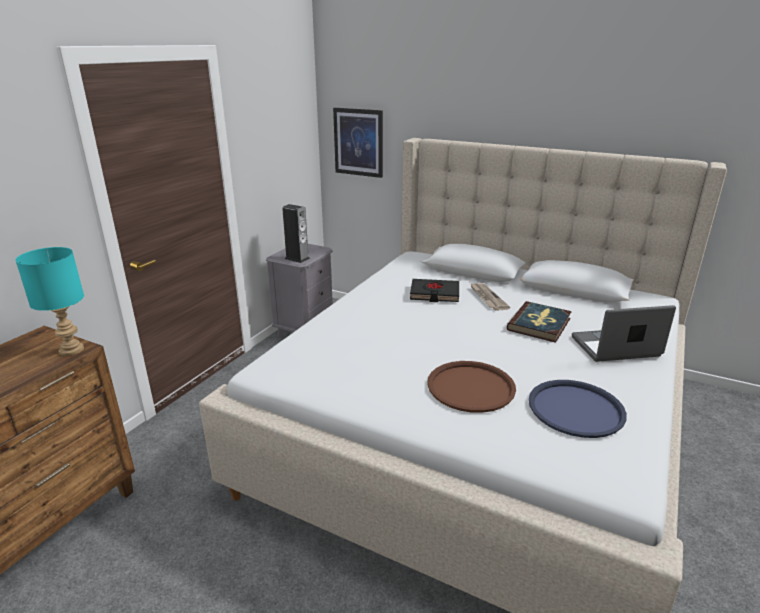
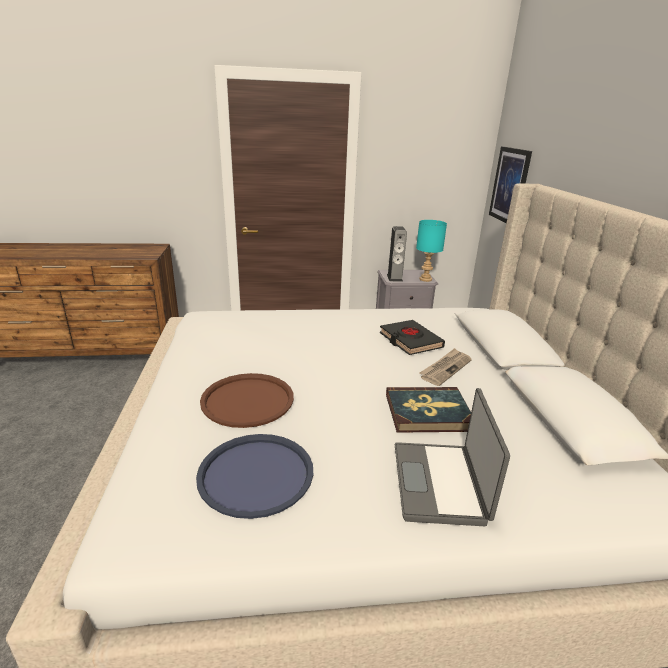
camera: 55 degrees right, 0 degrees up
(71, 350) = (145, 255): turquoise table lamp -> turquoise table lamp (425, 279)
(616, 348) = (440, 483): laptop -> laptop turned 135 degrees counterclockwise

